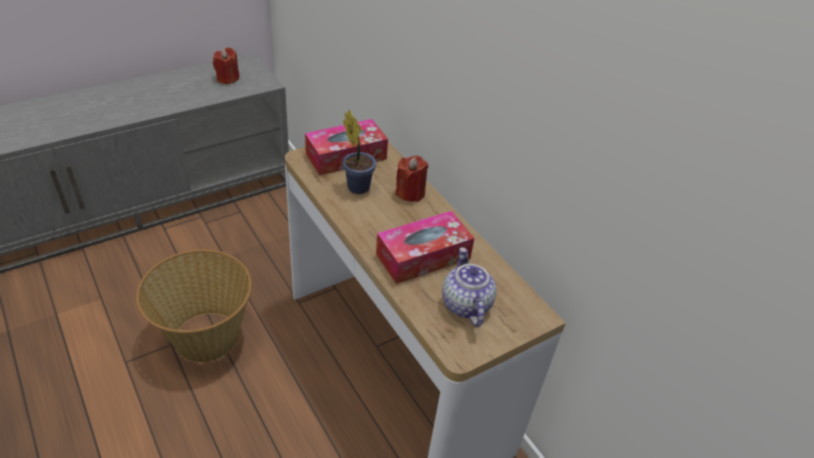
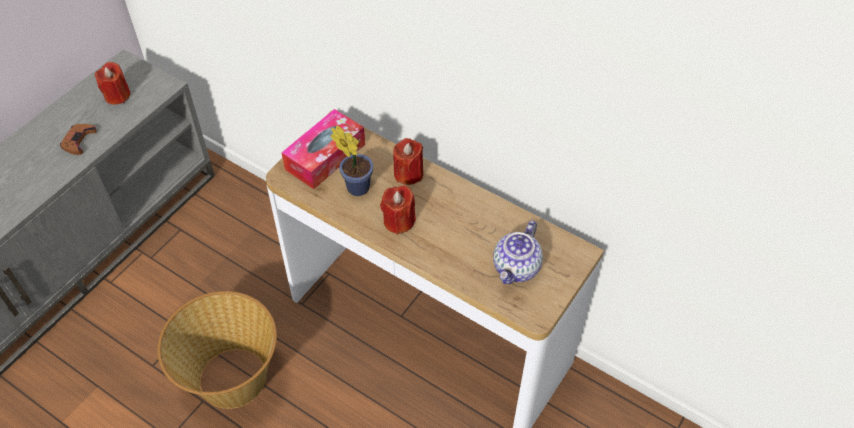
camera: 20 degrees left, 10 degrees up
(177, 96) = (78, 141): none -> brown game controller
(377, 225) = (399, 221): none -> red candle
(423, 256) = (457, 236): tissue box -> none
(465, 304) = (516, 268): teapot -> teapot turned 120 degrees counterclockwise

